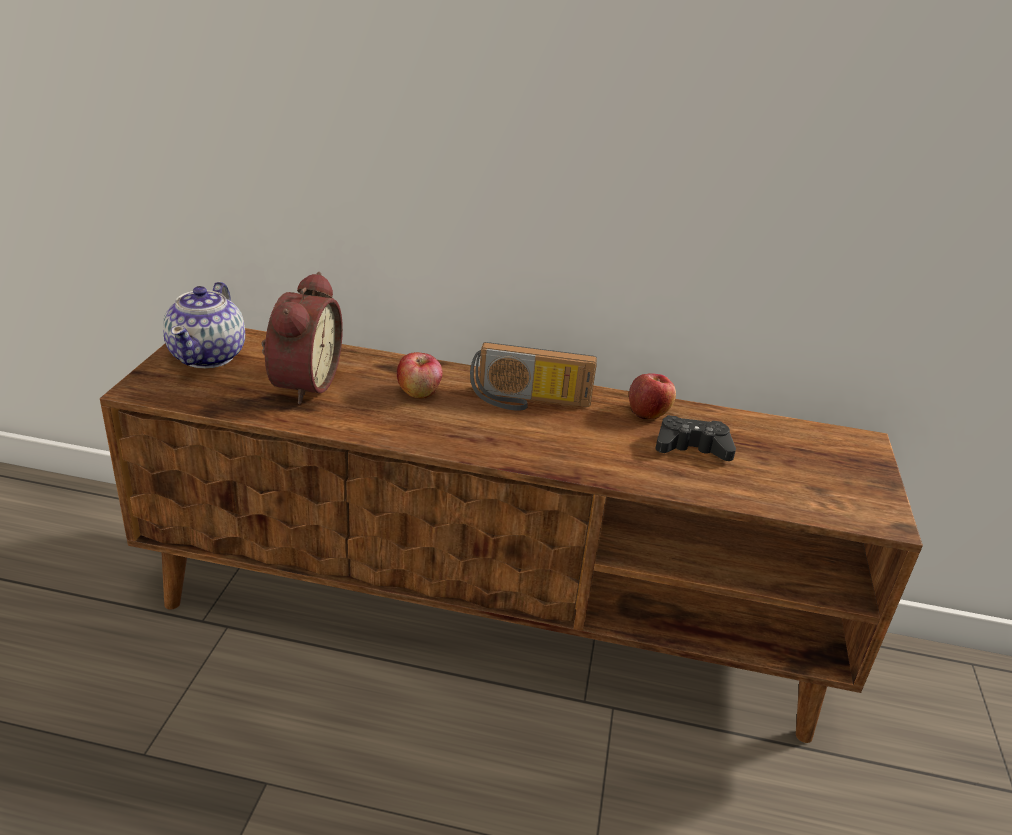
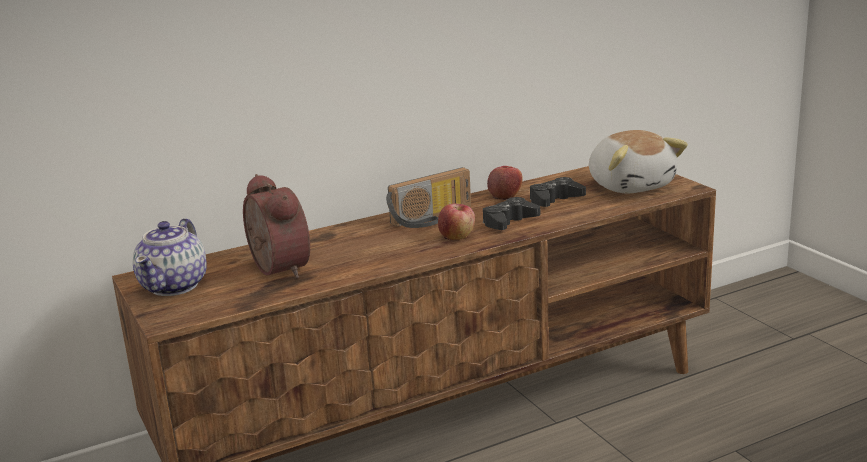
camera: 35 degrees left, 10 degrees down
(209, 356) = (175, 285): teapot -> teapot turned 45 degrees clockwise
(419, 392) = (360, 241): apple -> apple (457, 236)
(594, 449) = (509, 221): none -> black game controller
(816, 476) = (631, 185): none -> plush toy

